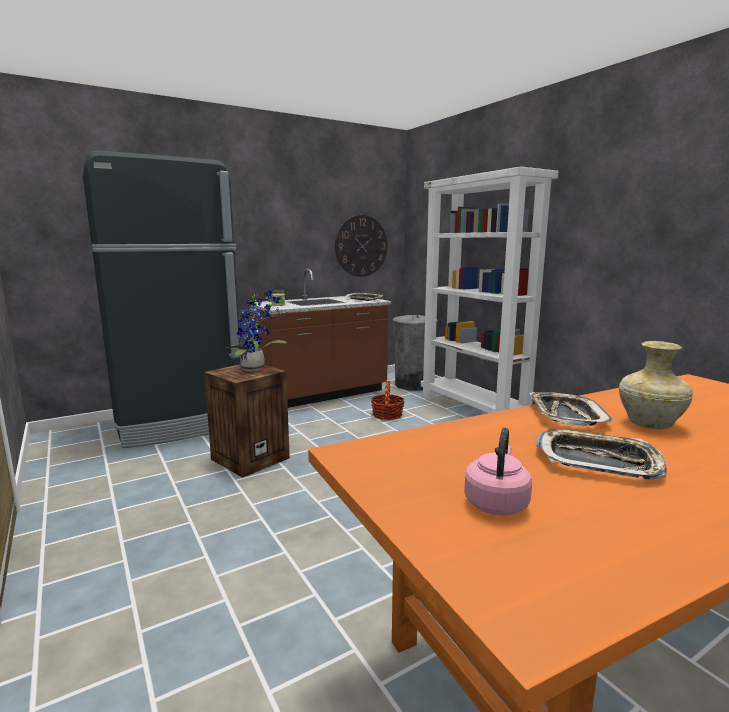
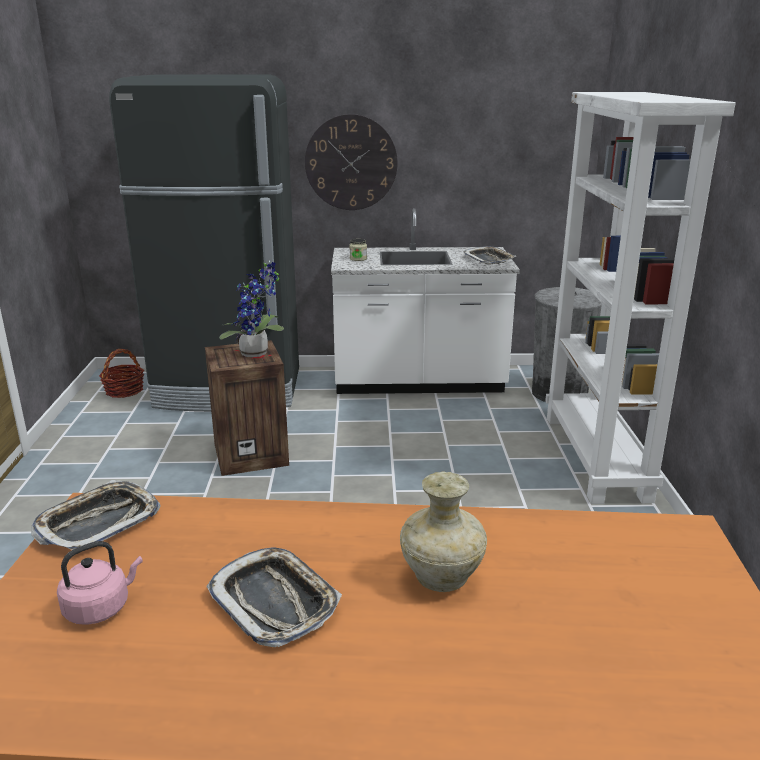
camera: 30 degrees right, 10 degrees up
(322, 395) = (419, 383): brown counter -> white counter
(361, 246) = (514, 173): wall clock -> wall clock (351, 163)
(387, 415) = (465, 434): basket -> basket (124, 390)
(566, 415) = (374, 531): tray -> tray (98, 522)

